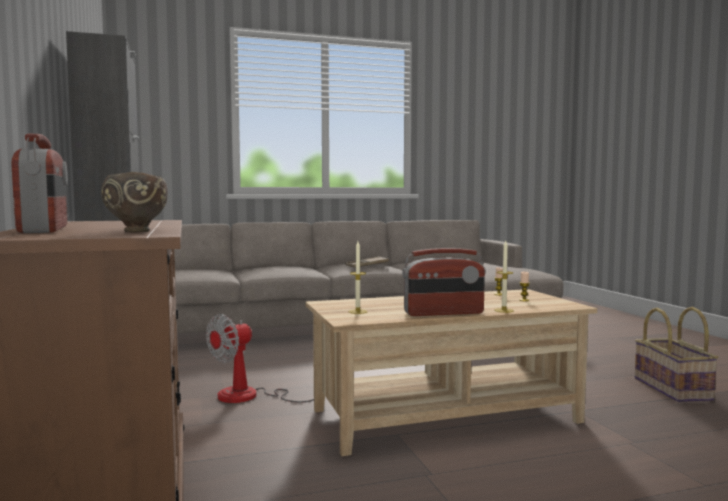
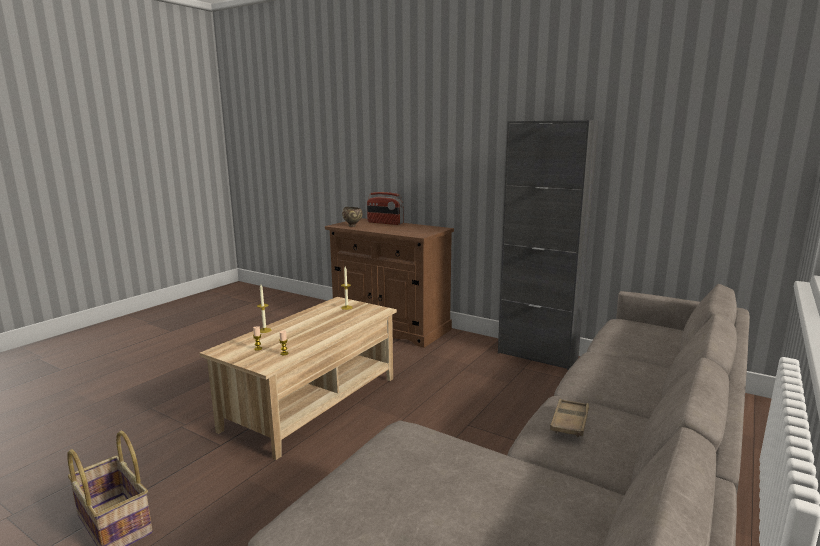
camera: 140 degrees right, 10 degrees up
(252, 396) = (444, 374): fan -> none
(444, 313) = (298, 318): radio -> none

